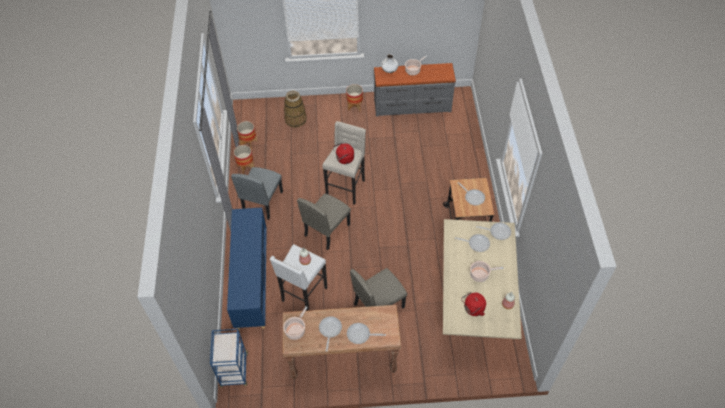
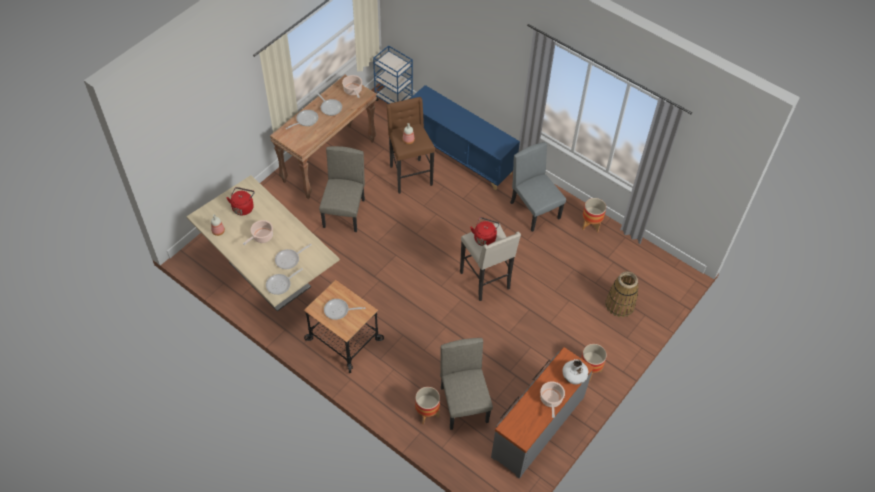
camera: 130 degrees right, 0 degrees up
(249, 143) = (621, 246): planter -> planter (427, 413)
(303, 295) = (409, 175): white stool -> brown stool
(327, 230) = (454, 233): beige chair -> beige chair (464, 404)

